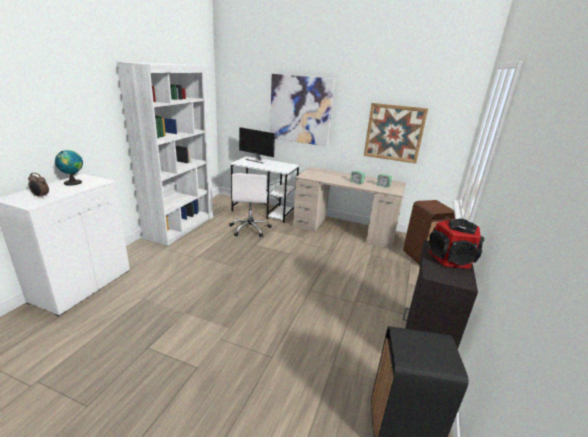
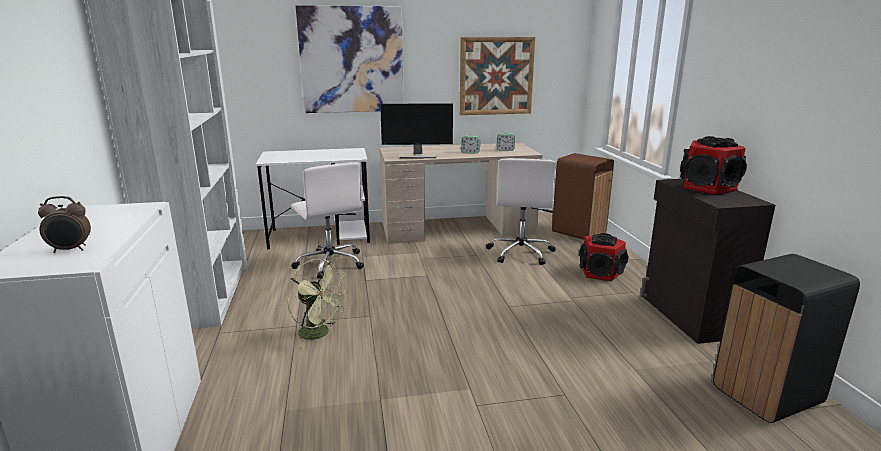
camera: 30 degrees left, 5 degrees down
(74, 182) = (88, 219): globe -> none
(200, 266) = (319, 334): none -> green fan
(256, 160) = (291, 153): monitor -> monitor (417, 156)
(362, 258) = (521, 253): none -> white office chair
(399, 291) = (601, 273): none -> speaker

